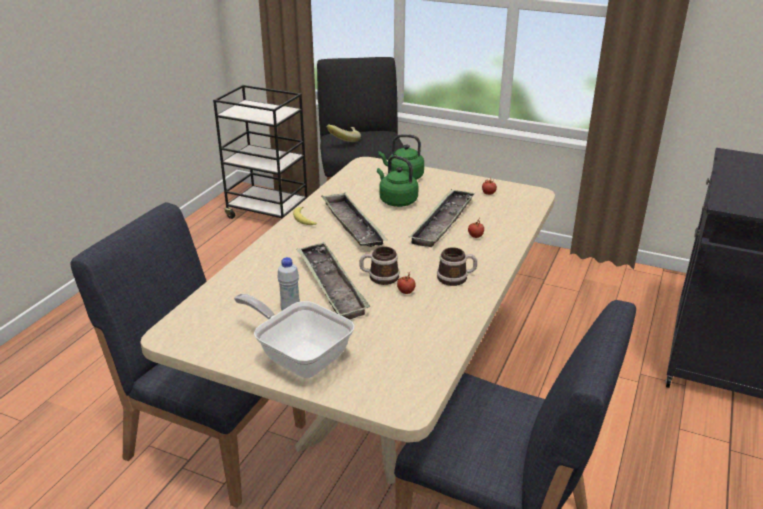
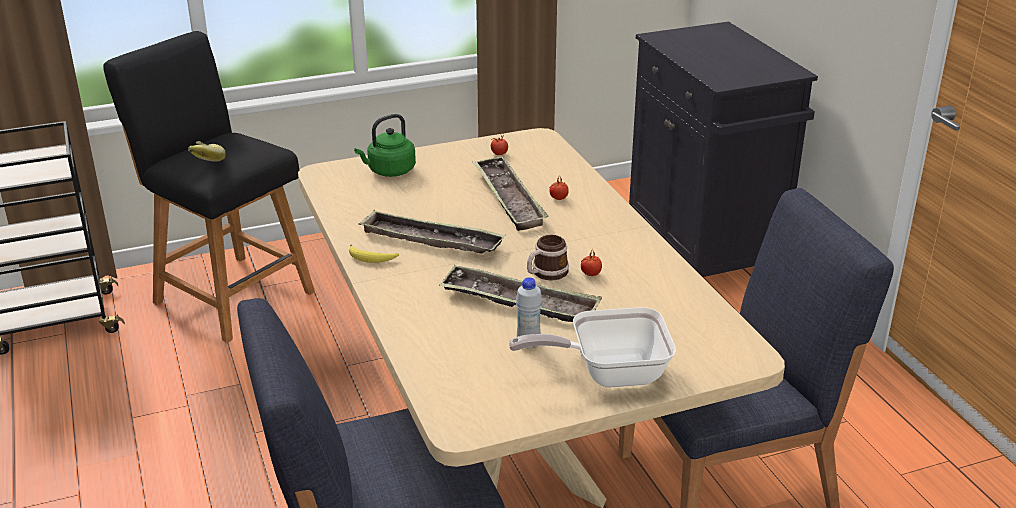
camera: 45 degrees left, 0 degrees up
(396, 201) = (428, 197): green kettle -> none
(456, 278) = (608, 241): mug -> none

